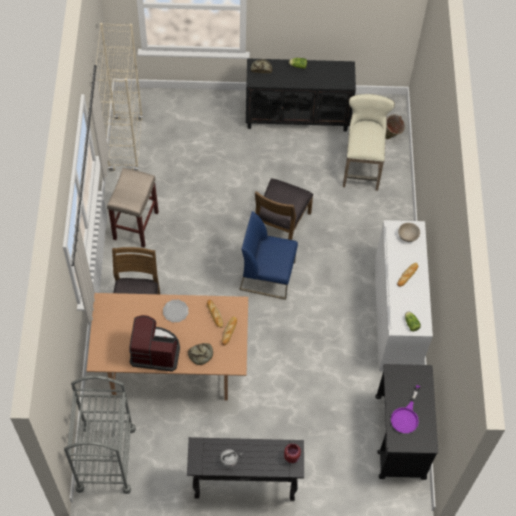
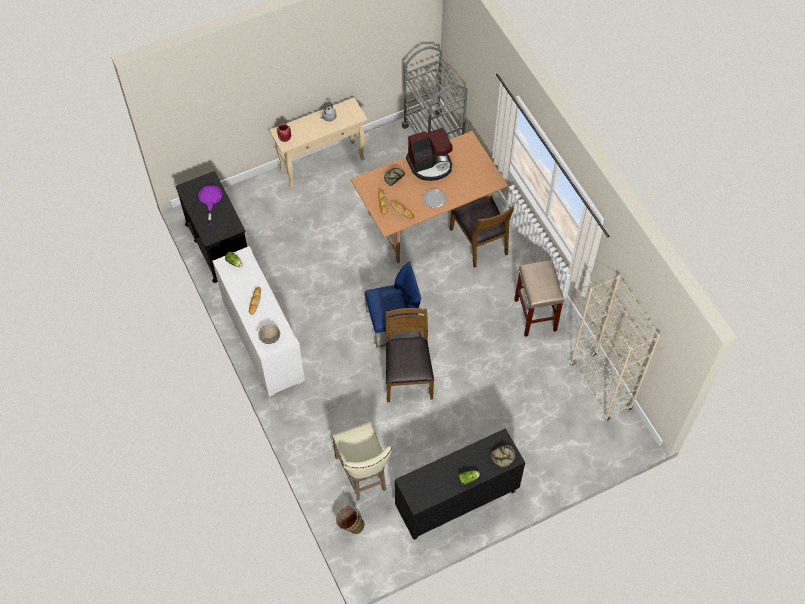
camera: 155 degrees right, 0 degrees up
(244, 484) = (323, 164): black console table -> beige console table

